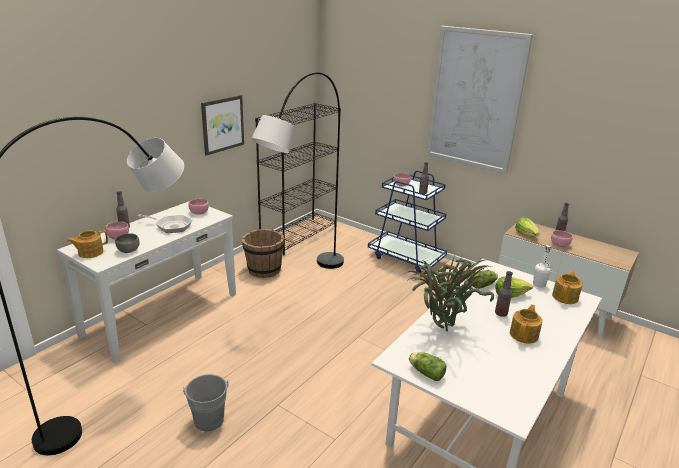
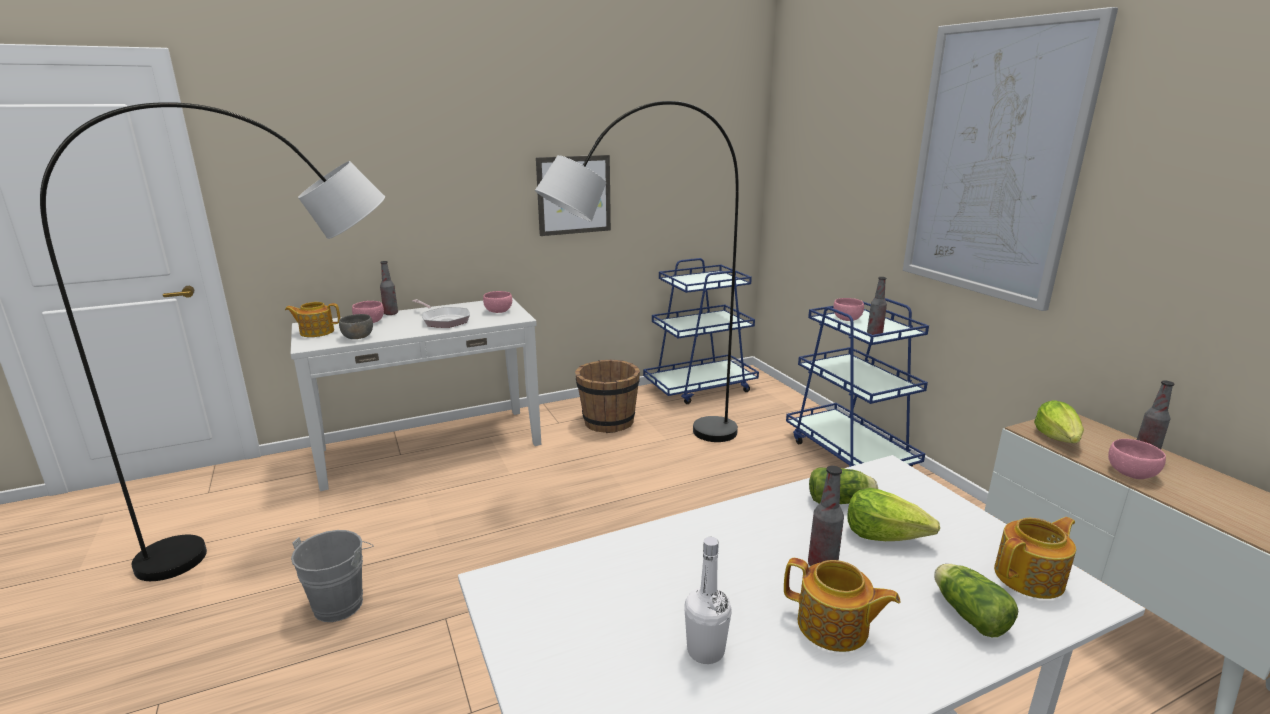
camera: 30 degrees right, 5 degrees down
(299, 235) = (700, 387): black bookcase -> blue cart
(425, 372) = (526, 628): lettuce -> lettuce (967, 613)
(441, 329) = (657, 556): potted plant -> none
(524, 334) = (834, 627): teapot -> teapot turned 60 degrees clockwise
(539, 284) = (981, 533): white bottle -> white bottle (705, 651)

